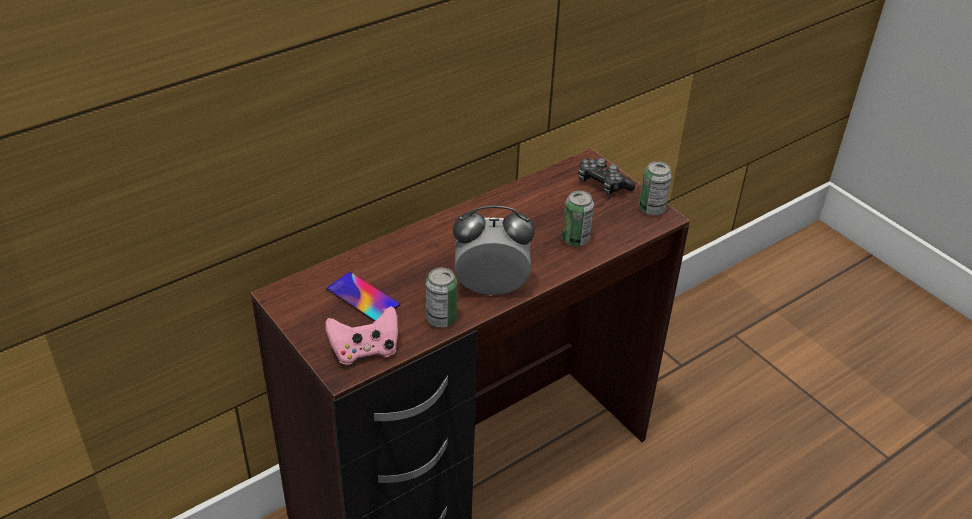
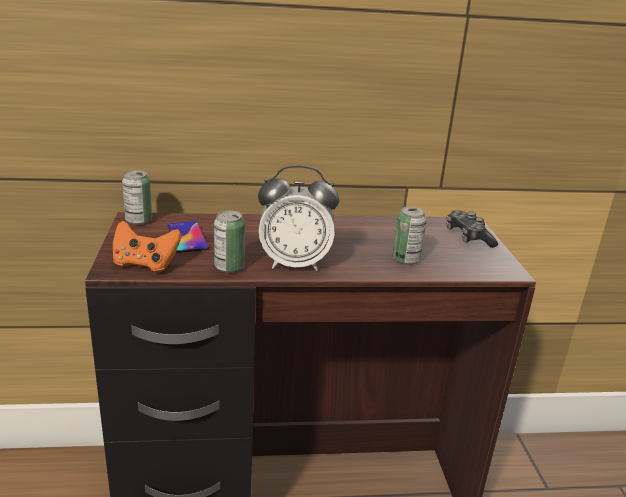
camera: 30 degrees right, 15 degrees down
(365, 350) = (145, 264): pink game controller -> orange game controller
(491, 288) = (295, 264): alarm clock -> alarm clock turned 150 degrees clockwise
(651, 209) = (502, 263): can -> can (138, 220)

